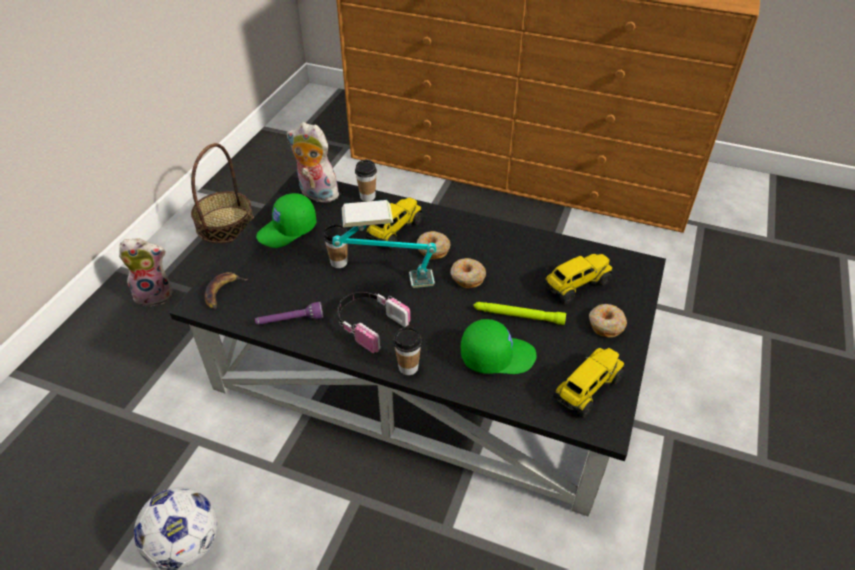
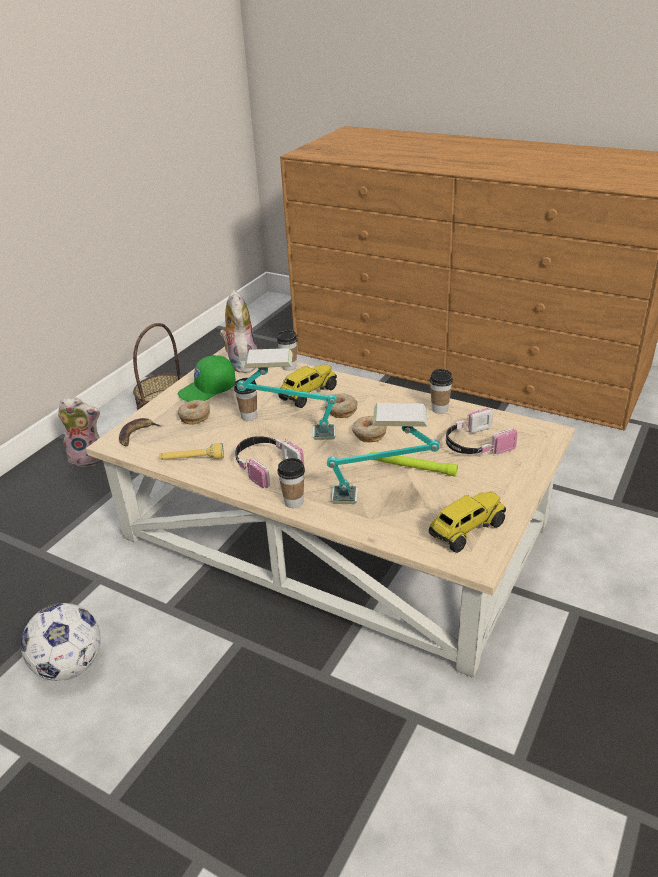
camera: 10 degrees right, 10 degrees down
(290, 321) = (192, 459): purple flashlight -> yellow flashlight
(316, 194) = (241, 363): plush toy -> plush toy turned 45 degrees clockwise
(424, 365) = (330, 532): black coffee table -> beige coffee table
(497, 355) = (382, 497): green cap -> table lamp
(531, 243) = (439, 409): none -> cup
(576, 285) = (475, 445): toy truck -> headphones
(605, 324) = (498, 479): donut -> donut (194, 416)

